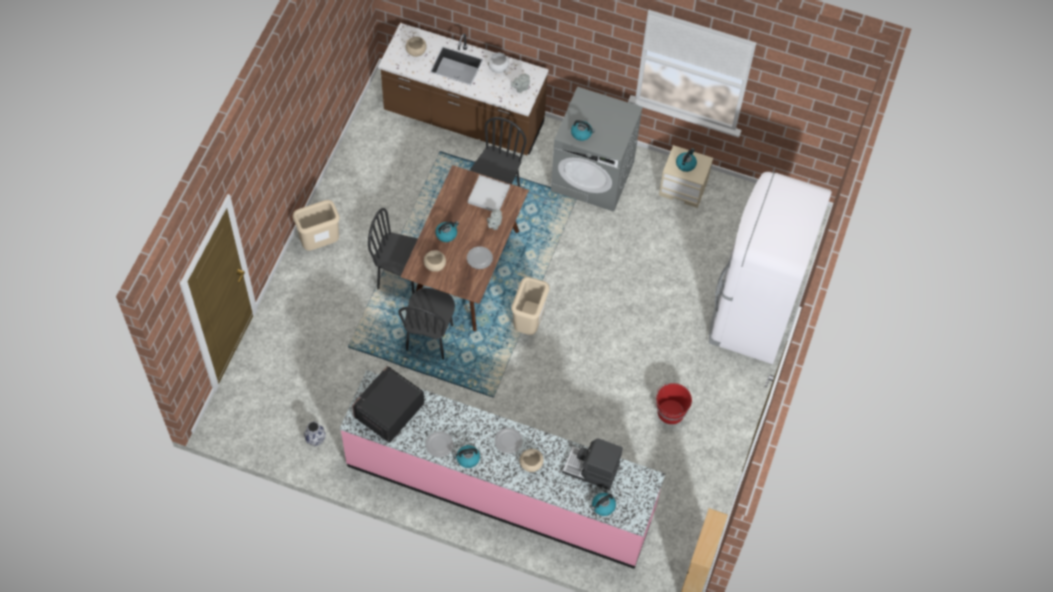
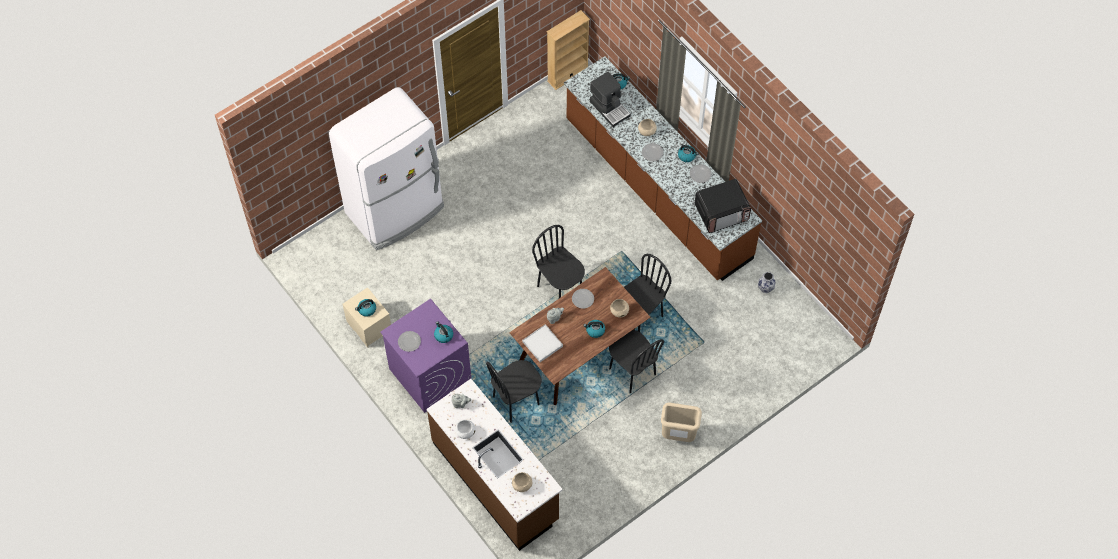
camera: 145 degrees left, 0 degrees up
(500, 488) = (657, 190): pink counter -> brown counter
(529, 323) = (560, 288): beige trash can -> black chair
(593, 176) = (429, 374): grey washing machine -> purple washing machine
(609, 112) = (409, 341): none -> plate
(670, 412) = (506, 177): red bucket -> none

